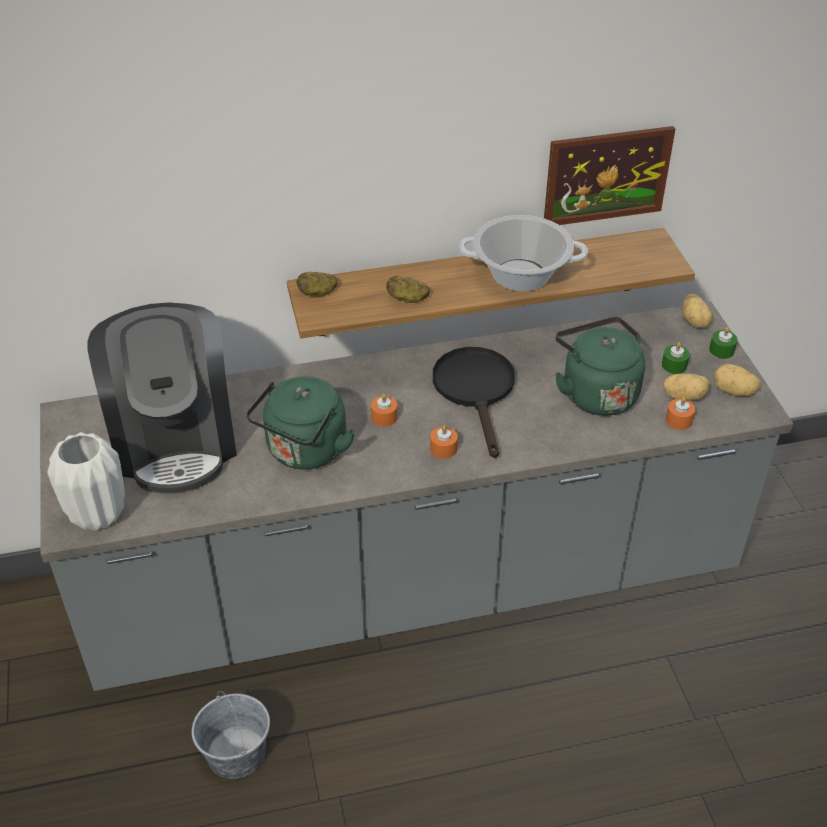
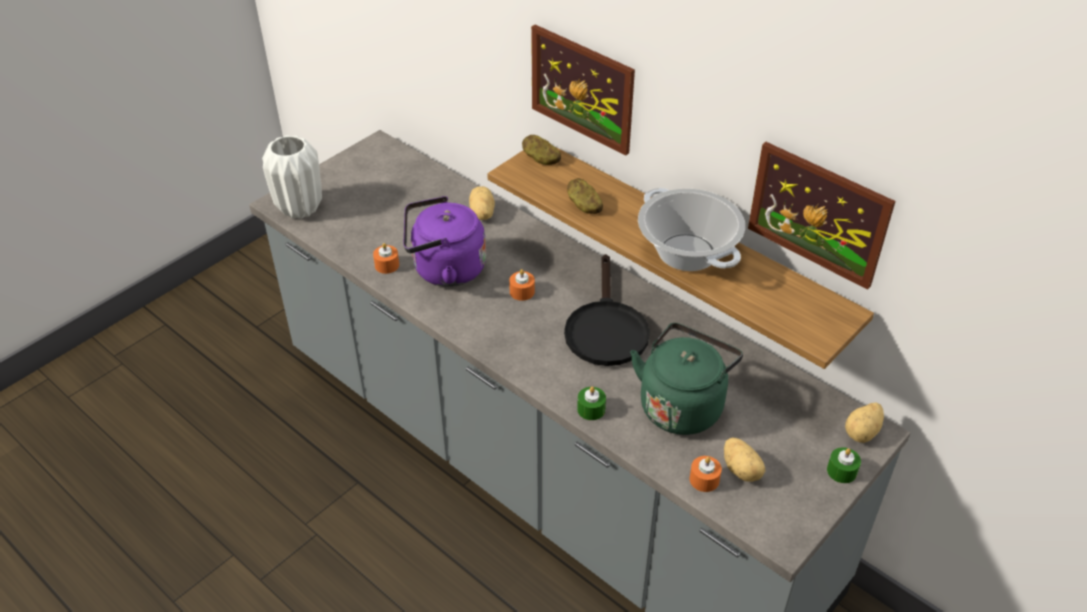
camera: 55 degrees right, 0 degrees up
(175, 440) = (399, 203): coffee machine -> none
(236, 752) = (312, 453): grey bucket -> none
(304, 452) = (444, 270): green kettle -> purple kettle
(338, 200) = (582, 89): none -> picture
(443, 449) = (518, 342): orange candle -> orange candle (387, 265)
(476, 391) = (605, 328): black frying pan -> black frying pan turned 135 degrees clockwise
(674, 365) = (779, 444): green candle -> green candle (591, 409)
(733, 391) = (789, 505): potato -> potato (481, 214)

